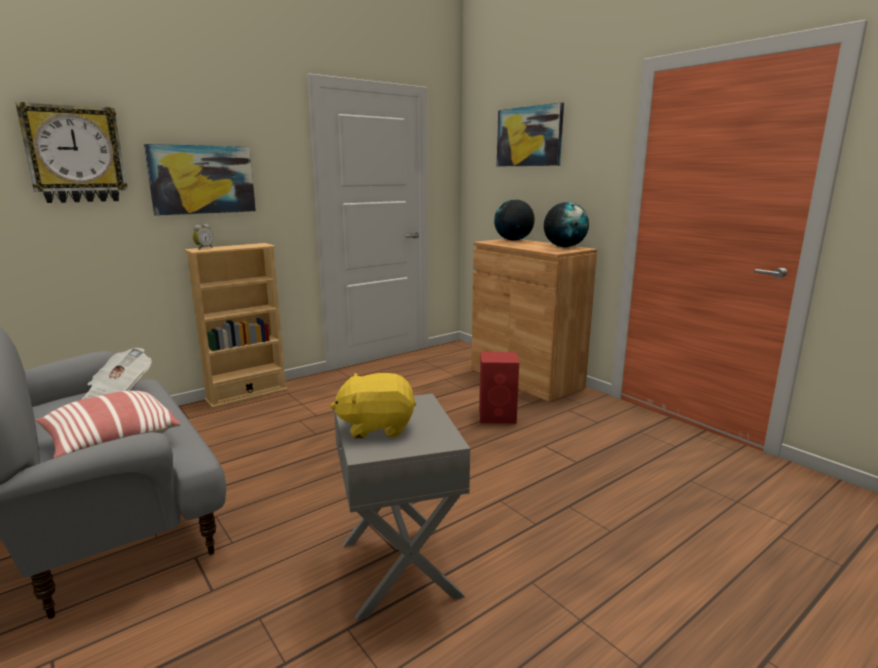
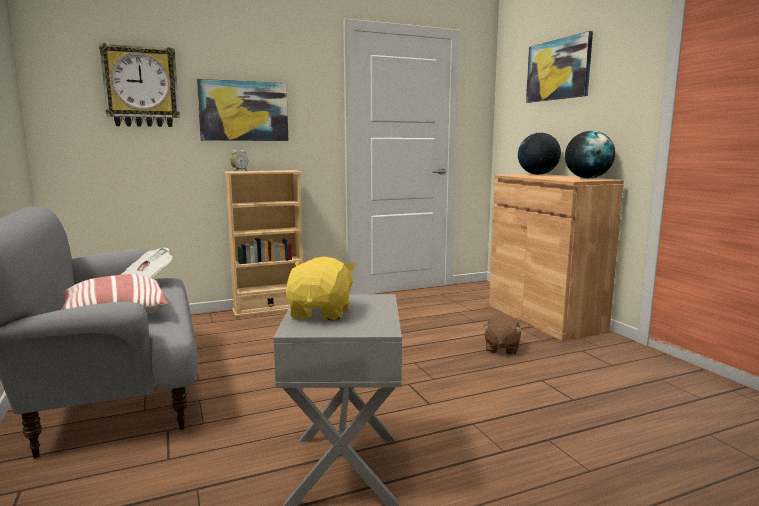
camera: 15 degrees right, 5 degrees down
(376, 427) = (321, 313): yellow plush toy -> yellow plush toy turned 90 degrees clockwise
(498, 416) = (501, 348): red speaker -> brown plush toy

